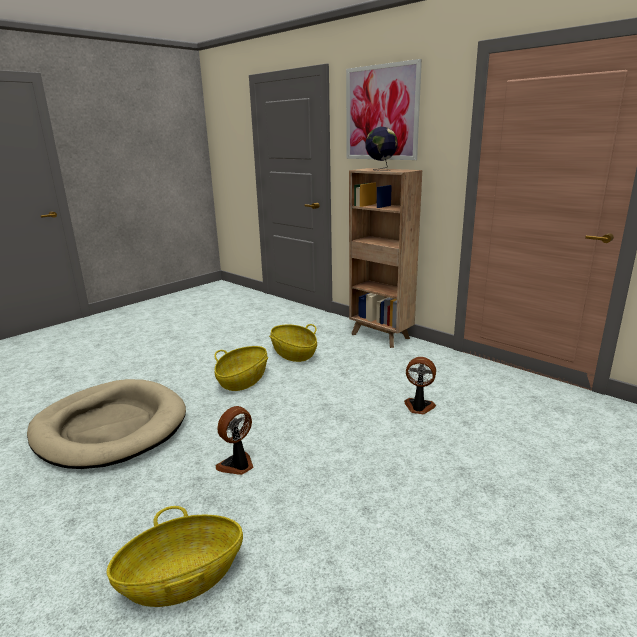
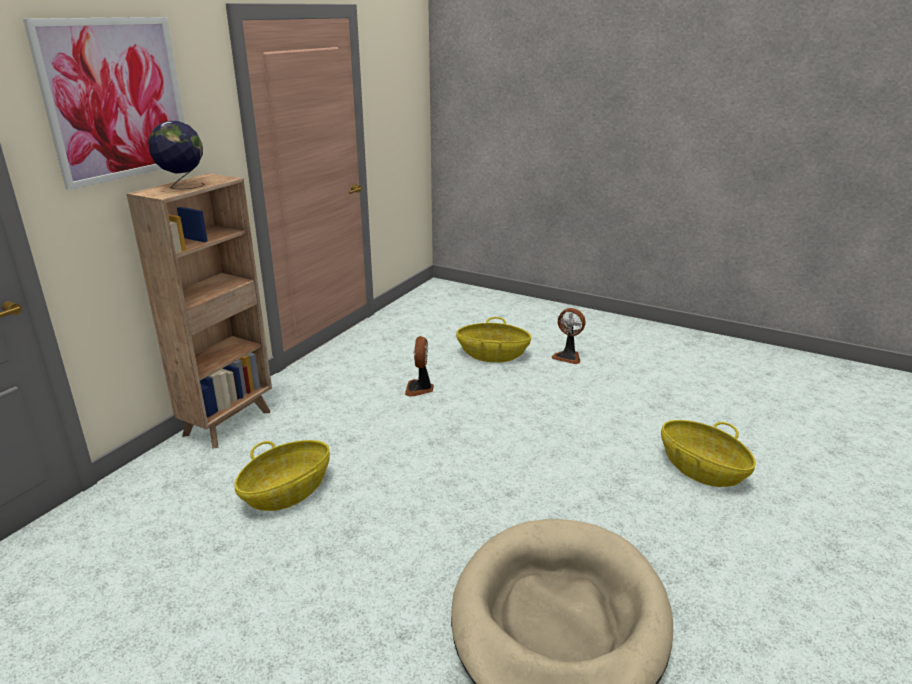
camera: 105 degrees left, 5 degrees up
(237, 465) = (566, 477): fan -> fan (568, 357)
(243, 380) = (384, 523): basket -> basket (492, 355)

